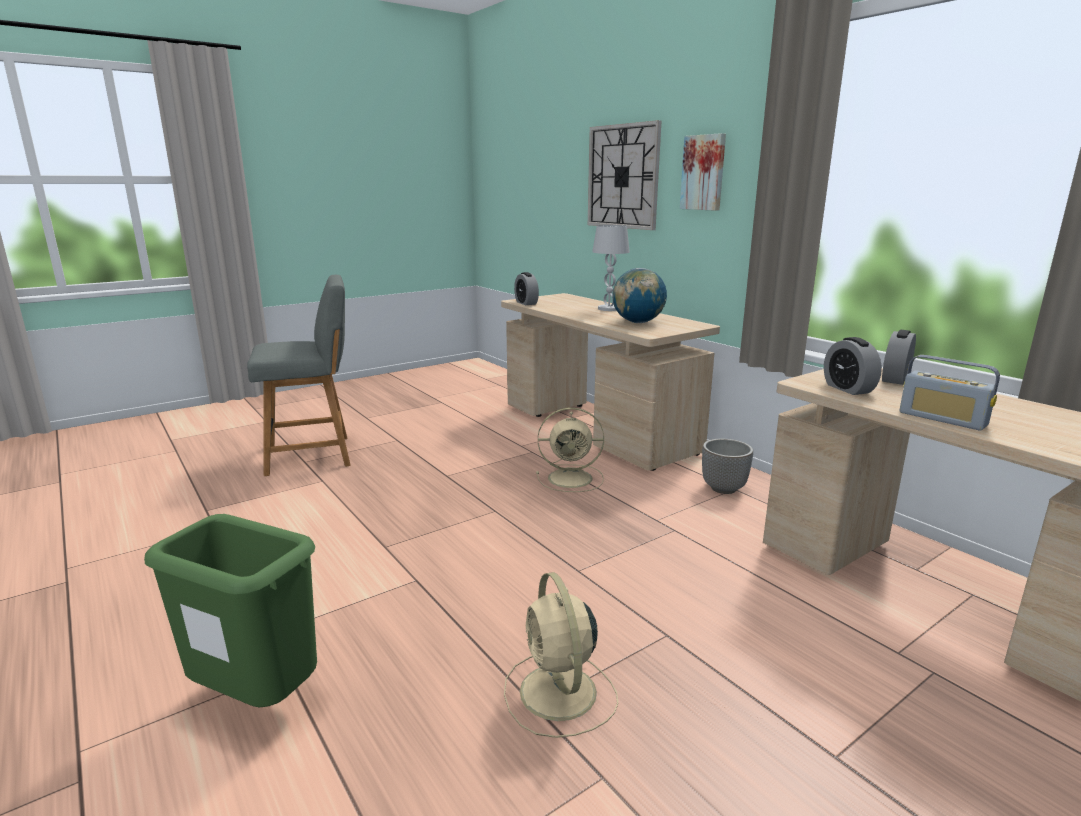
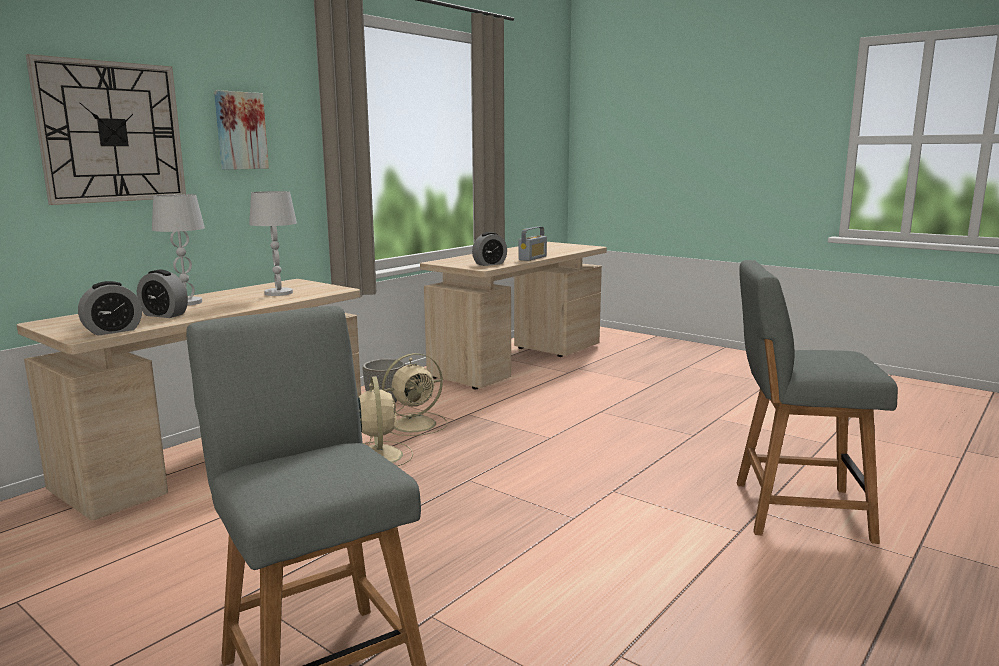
camera: 105 degrees left, 5 degrees down
(259, 700) = (793, 510): green trash can -> grey chair
(559, 694) = (678, 431): beige fan -> beige fan (416, 424)
(638, 322) = (279, 293): globe -> white table lamp
(895, 379) = (460, 259): alarm clock -> alarm clock (164, 315)

